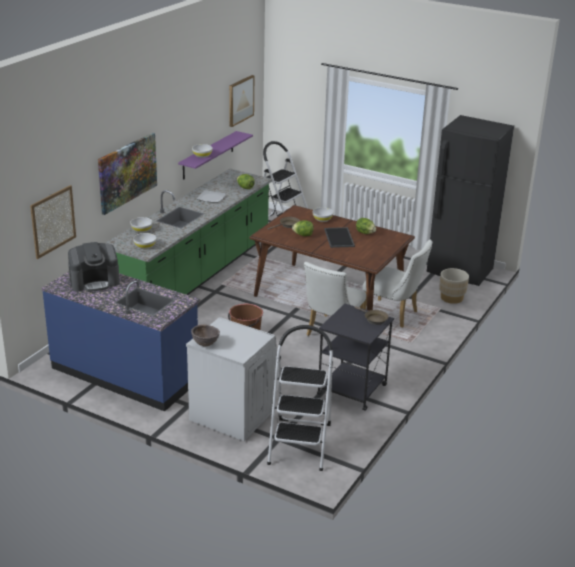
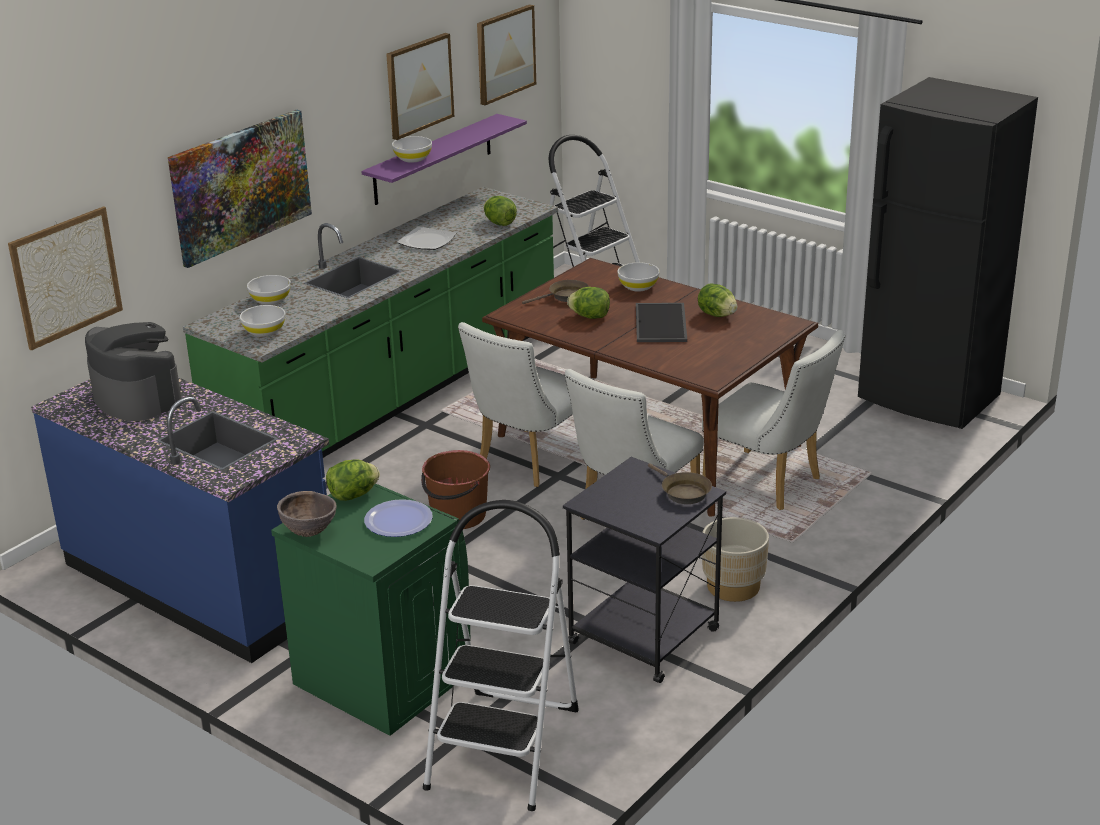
camera: 10 degrees right, 0 degrees up
(94, 281) = (137, 397): coffee machine -> coffee machine turned 120 degrees counterclockwise
(203, 118) = (419, 85): none -> picture
(220, 326) = (353, 495): none -> lettuce
(231, 416) = (382, 680): white washing machine -> green washing machine
(246, 337) = (398, 520): none -> plate
(272, 309) = (527, 462): none -> white chair
(451, 298) = (899, 452): beige planter -> beige planter (733, 587)

